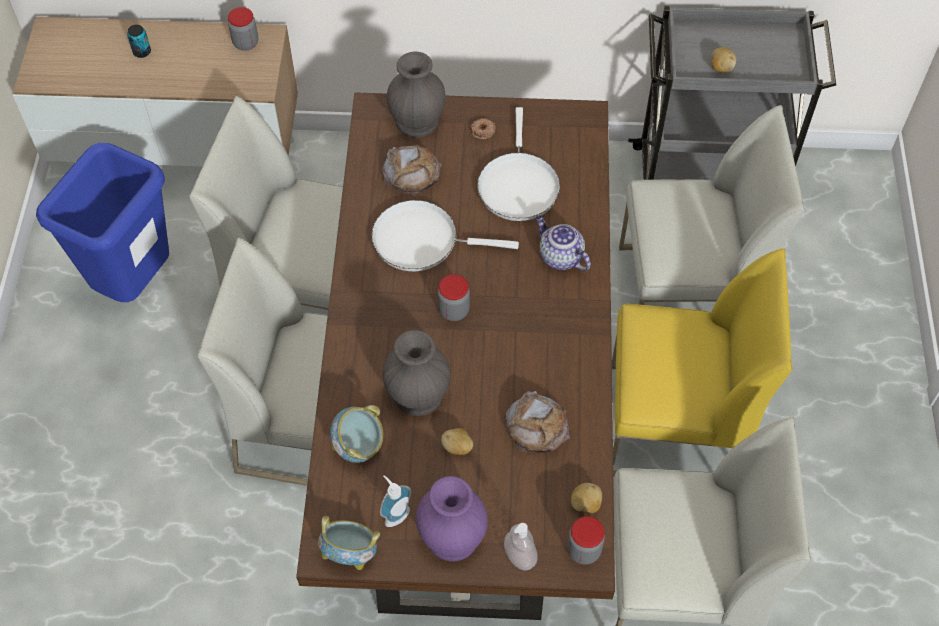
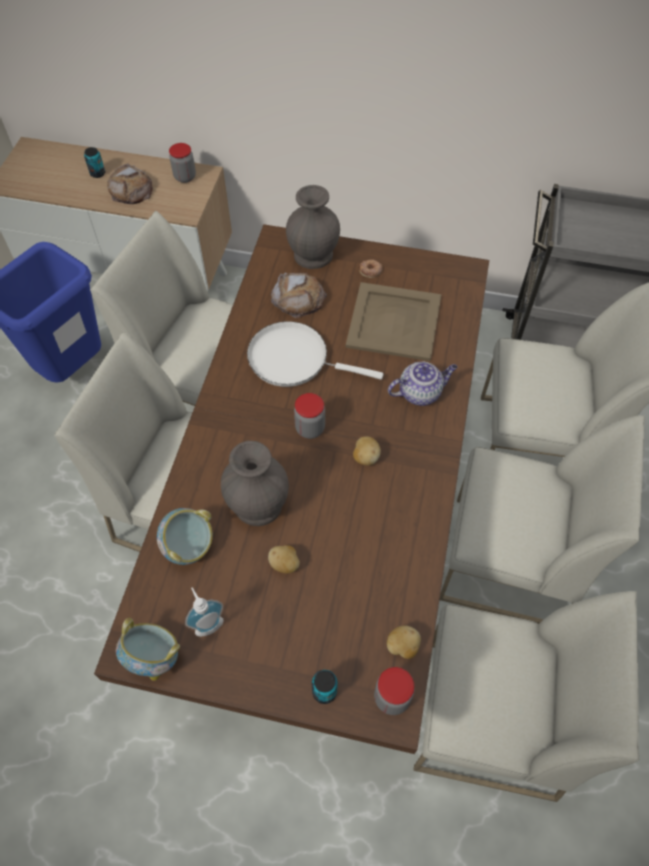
camera: 10 degrees right, 0 degrees up
(453, 538) = (260, 659): purple vase -> none
(518, 185) = (393, 322): white frying pan -> beige tray
(520, 555) = (324, 691): soap dispenser -> can
(537, 426) = (368, 555): bread -> bread (131, 190)
(559, 256) = (420, 392): teapot -> teapot turned 105 degrees clockwise
(675, 425) = (507, 562): yellow chair -> white chair
(721, 68) = (599, 243): potato -> potato (365, 457)

